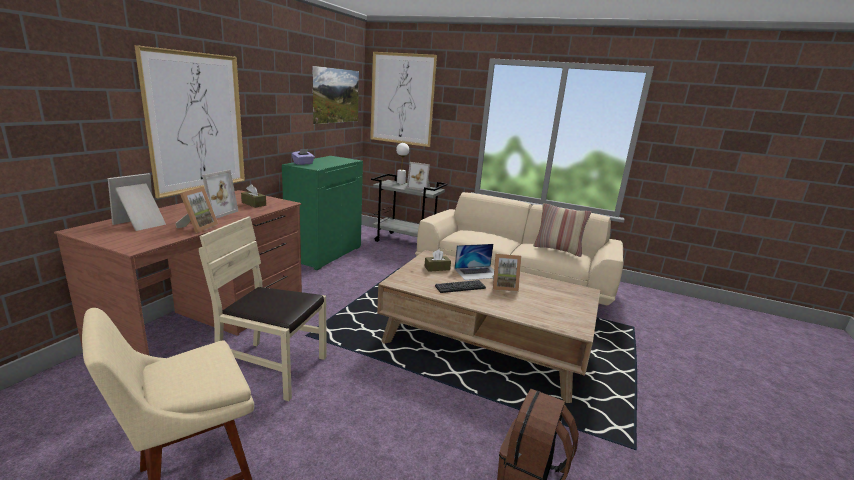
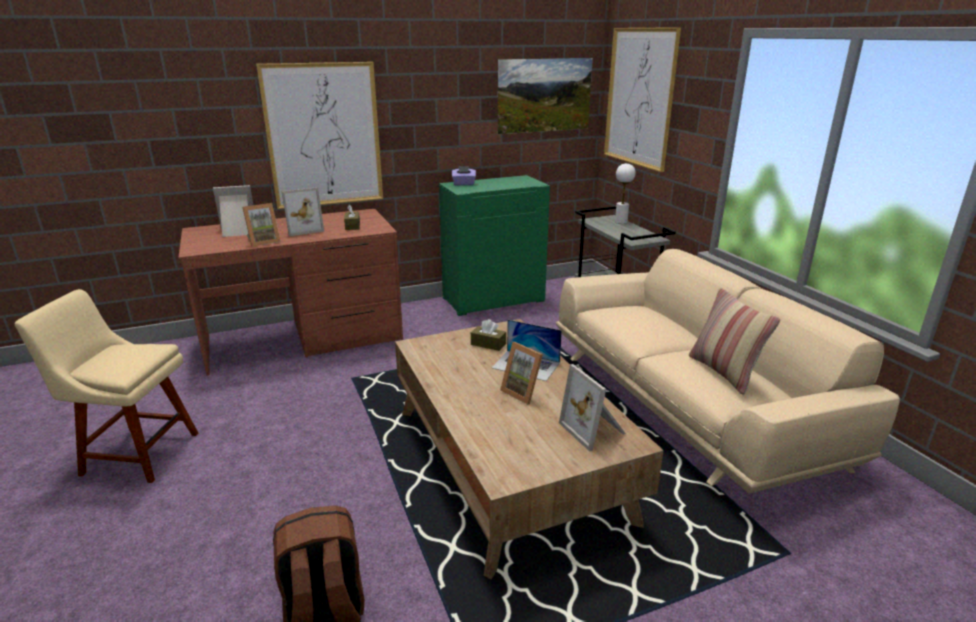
camera: 45 degrees right, 5 degrees up
(272, 368) = (288, 396): beige chair -> none
(419, 187) = (634, 232): picture frame -> picture frame (594, 429)
(460, 287) = (469, 374): keyboard -> none

